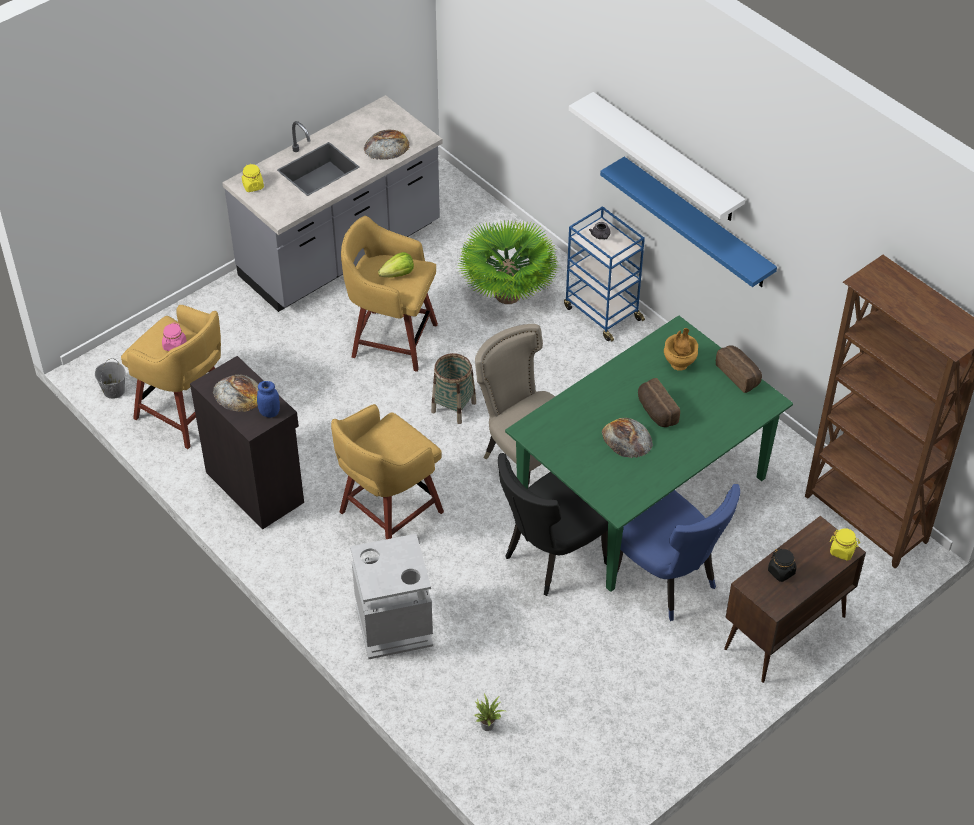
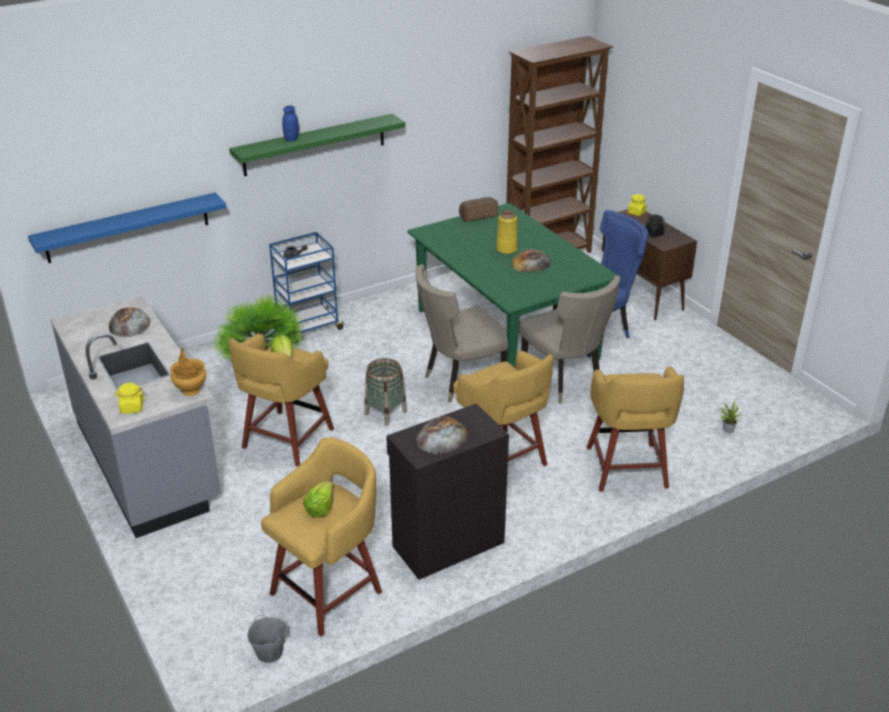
camera: 80 degrees left, 15 degrees down
(175, 346) = (320, 508): pink jar -> lettuce
(269, 413) = (473, 419): blue jar -> blue jar (291, 139)
(393, 625) = (626, 469): grey trash can -> yellow stool
(550, 558) = (564, 382): black chair -> beige chair
(655, 412) = (506, 249): bread -> yellow vase
(665, 158) = (314, 145): white shelf -> green shelf
(679, 364) = (459, 235): brown vase -> brown vase (190, 390)
(697, 223) = (354, 177): blue shelf -> blue shelf (127, 228)

